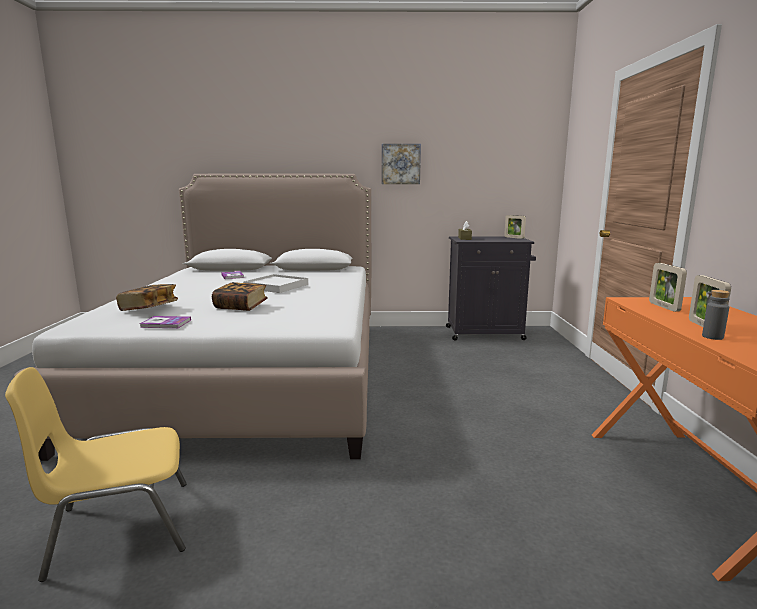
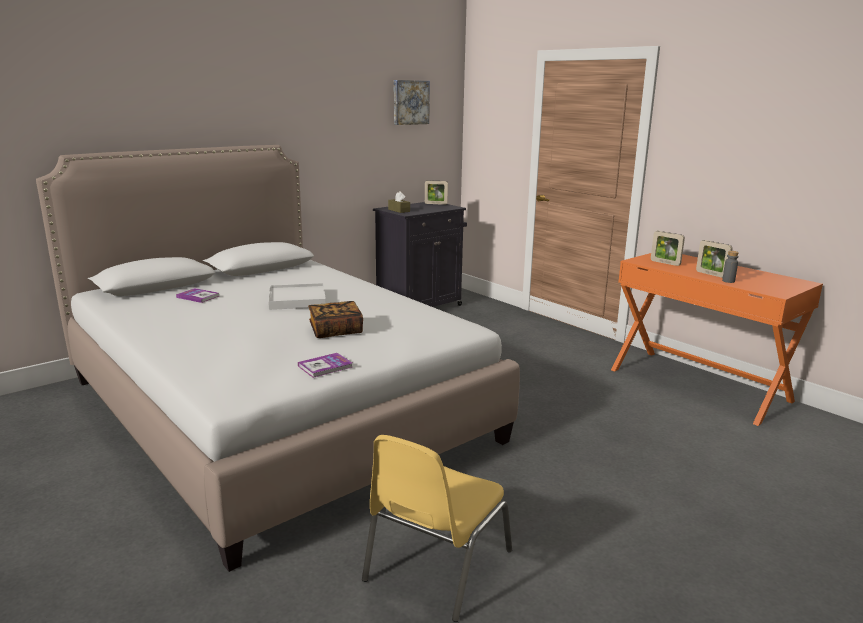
camera: 40 degrees left, 5 degrees up
(149, 308) = (256, 357): book -> none
(400, 164) = (320, 129): picture -> picture (410, 102)

